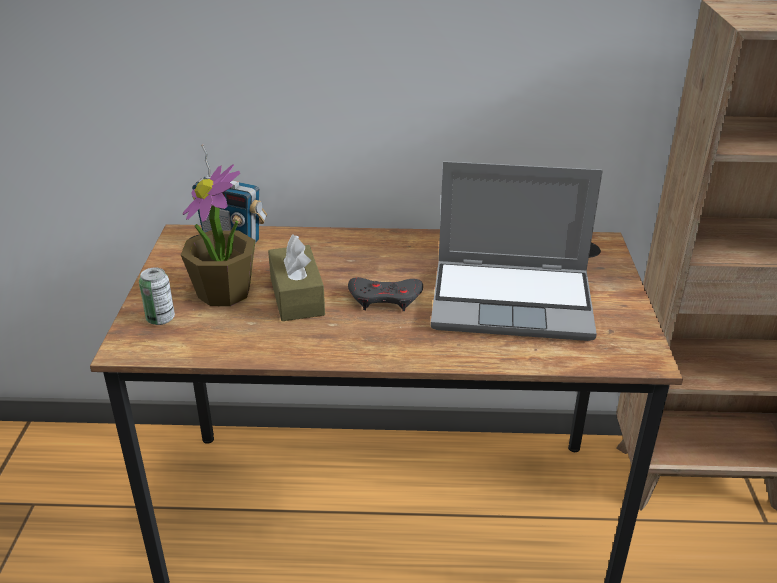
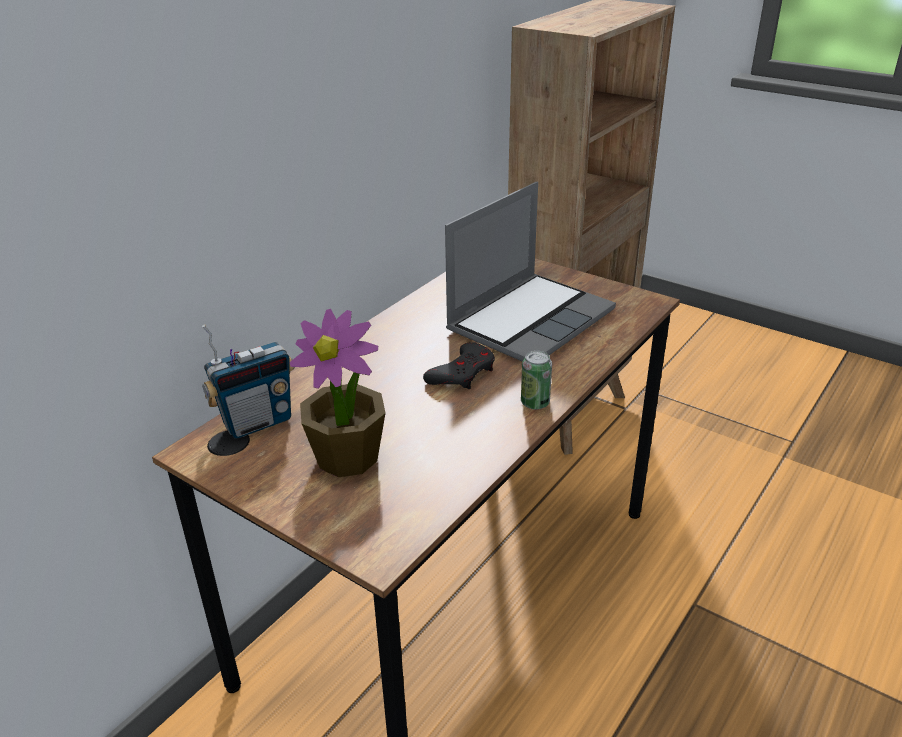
camera: 55 degrees left, 0 degrees up
(160, 319) = (349, 514): can -> can (535, 403)
(297, 296) = (406, 417): brown tissue box -> none

